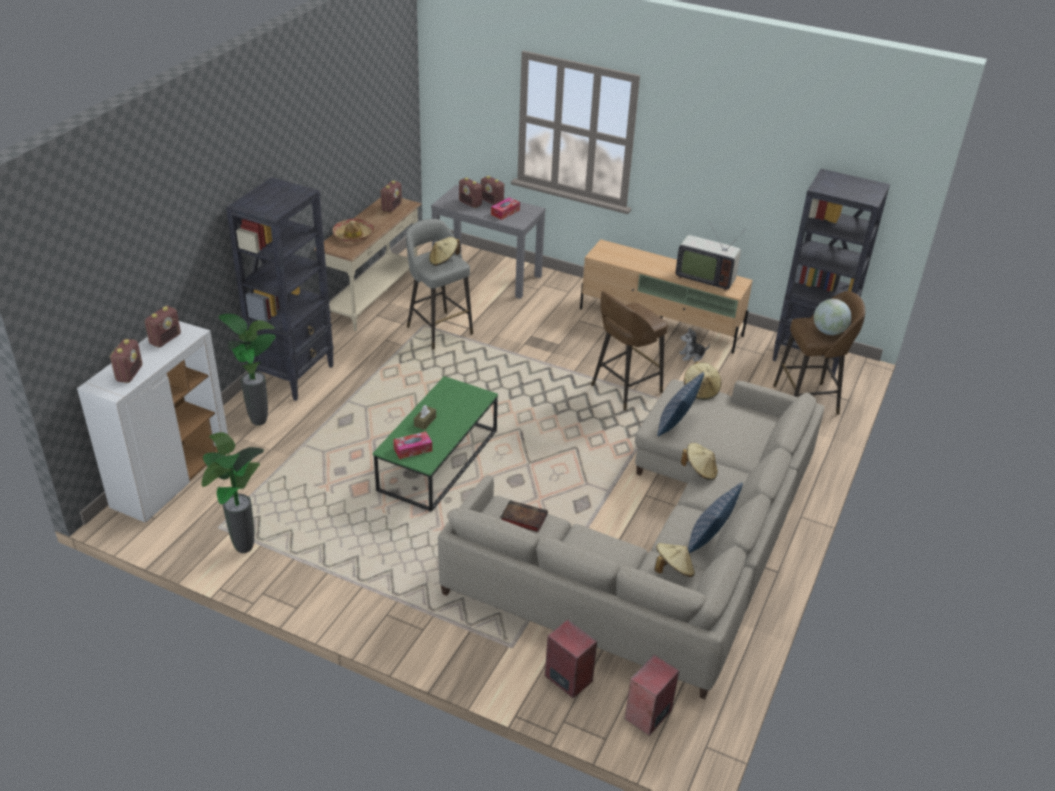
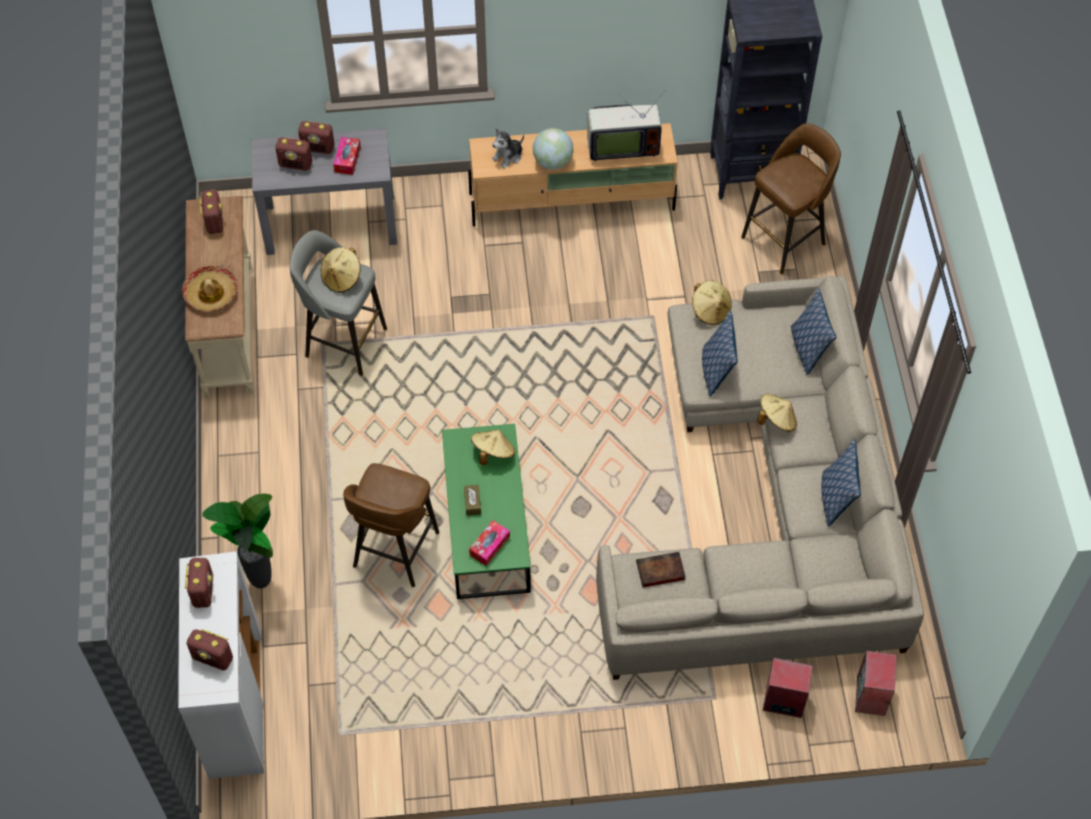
camera: 30 degrees left, 20 degrees up
(129, 374) = (213, 658): radio -> radio turned 135 degrees clockwise
(244, 550) = (388, 744): potted plant -> none
(294, 375) = (242, 496): black bookcase -> none
(624, 389) = (601, 323): brown stool -> brown stool (394, 552)
(673, 570) = (828, 552): beige hat -> beige hat (493, 453)
(692, 356) = (636, 236): plush toy -> plush toy (508, 156)
(762, 441) = (808, 348): none -> pillow
(828, 331) = (803, 178): globe -> globe (552, 162)

